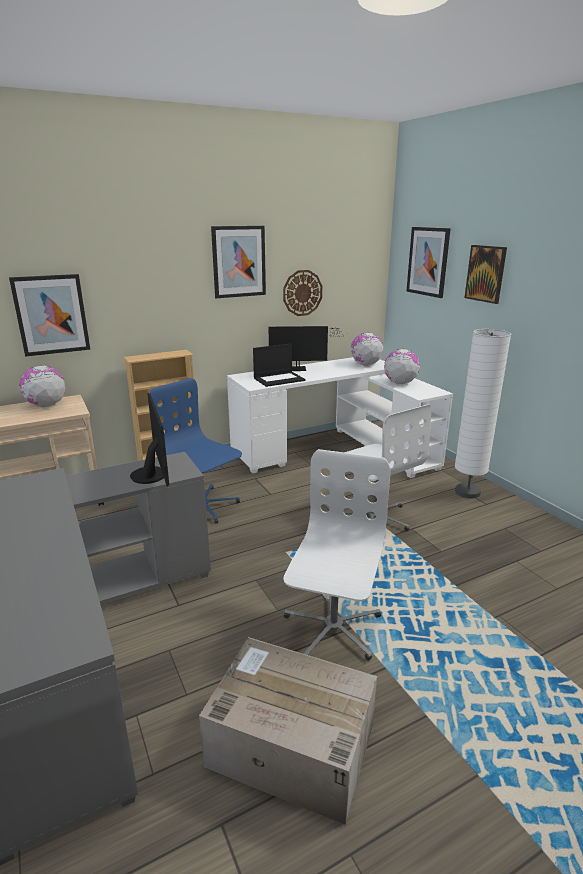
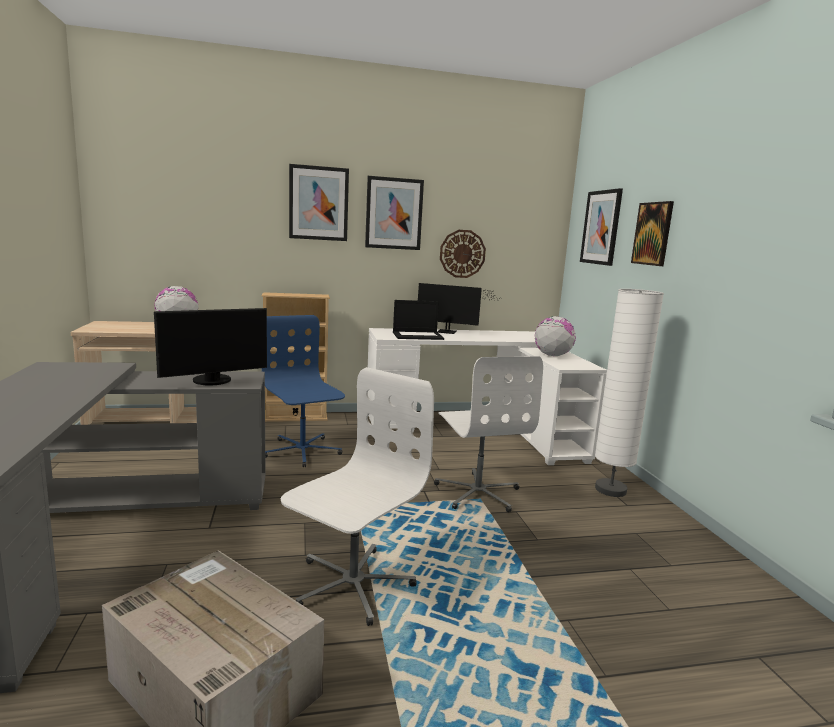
camera: 15 degrees right, 10 degrees down
(51, 315) = (201, 243): picture -> picture (318, 203)
(153, 474) = (213, 381): monitor -> monitor turned 60 degrees clockwise
(365, 364) = (524, 337): globe -> none

